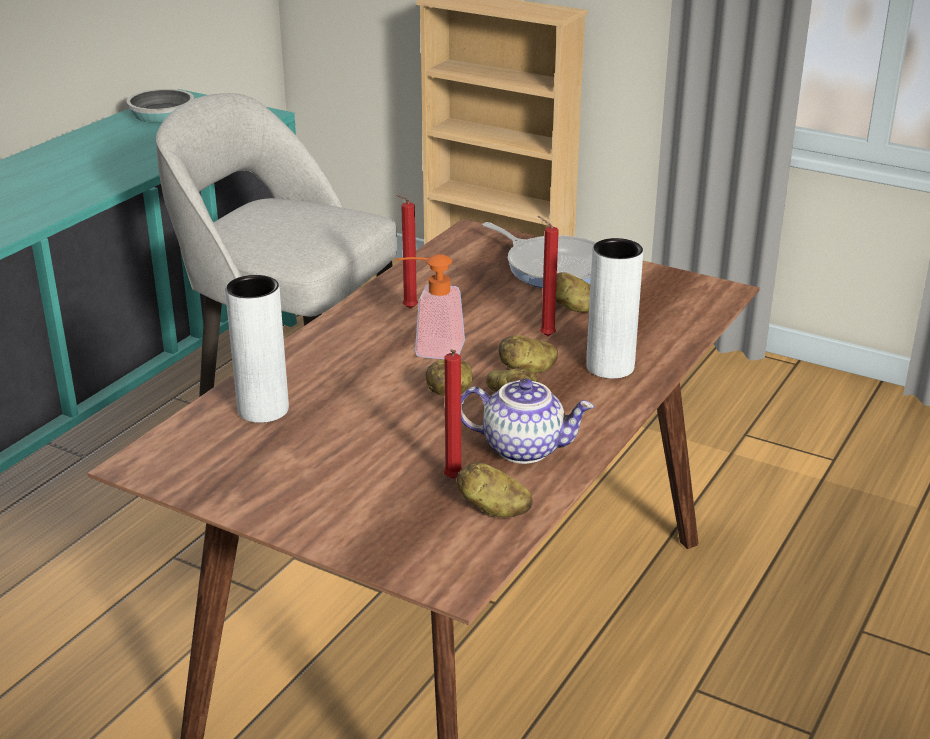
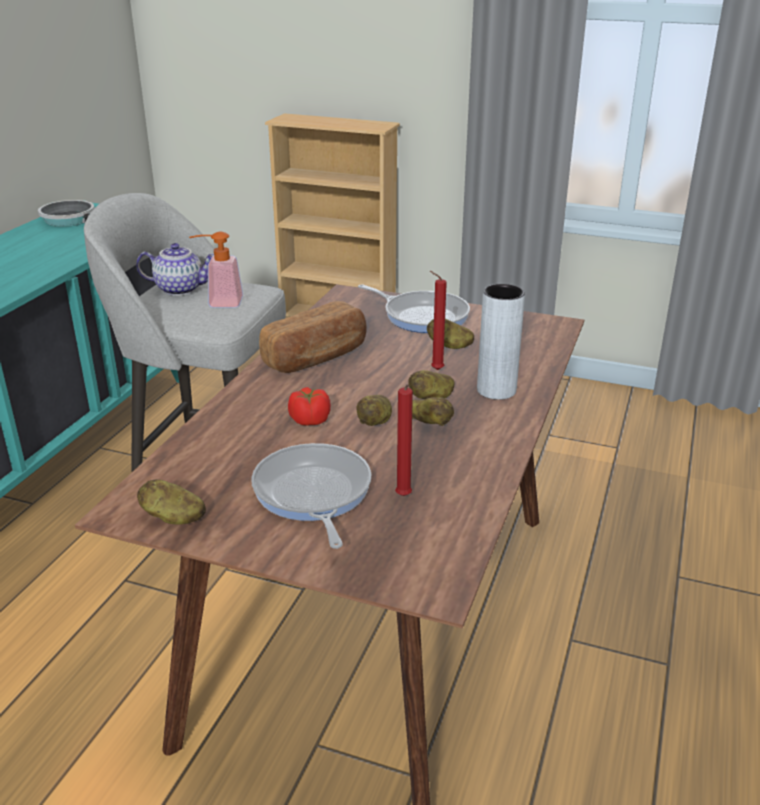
camera: 10 degrees left, 0 degrees up
(263, 410) = (220, 452): grey vase -> none
(351, 466) = (312, 494): none -> frying pan
(375, 383) = (309, 420): none -> tomato
(408, 309) = (316, 357): red candle -> bread
(430, 349) = (346, 388): soap dispenser -> soap dispenser (219, 302)
(493, 508) = (447, 519): potato -> potato (173, 518)
(524, 448) = (453, 463): teapot -> teapot (180, 289)

